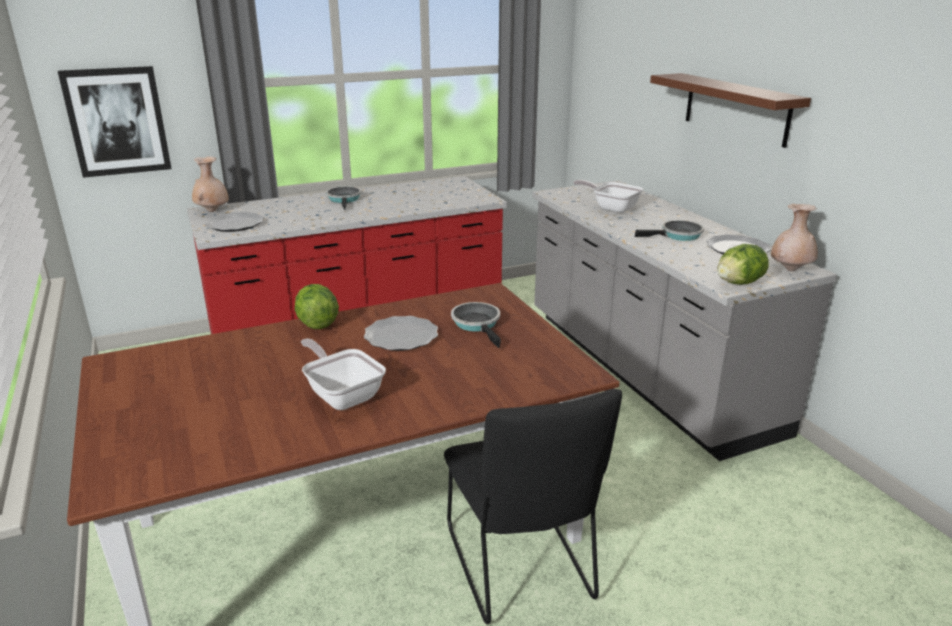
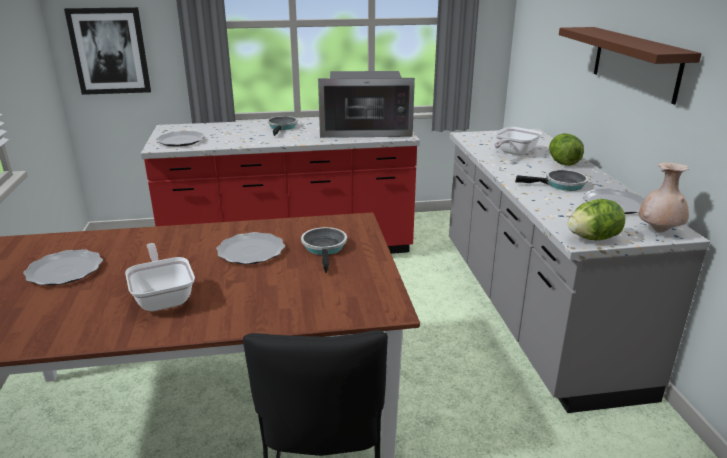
camera: 15 degrees right, 0 degrees up
(203, 383) = (65, 270): none -> plate
(212, 211) = (173, 128): beige vase -> none
(317, 323) = (191, 231): lettuce -> lettuce (563, 163)
(441, 195) = (365, 130): none -> microwave
(611, 208) = (513, 153): frying pan -> frying pan turned 105 degrees counterclockwise

